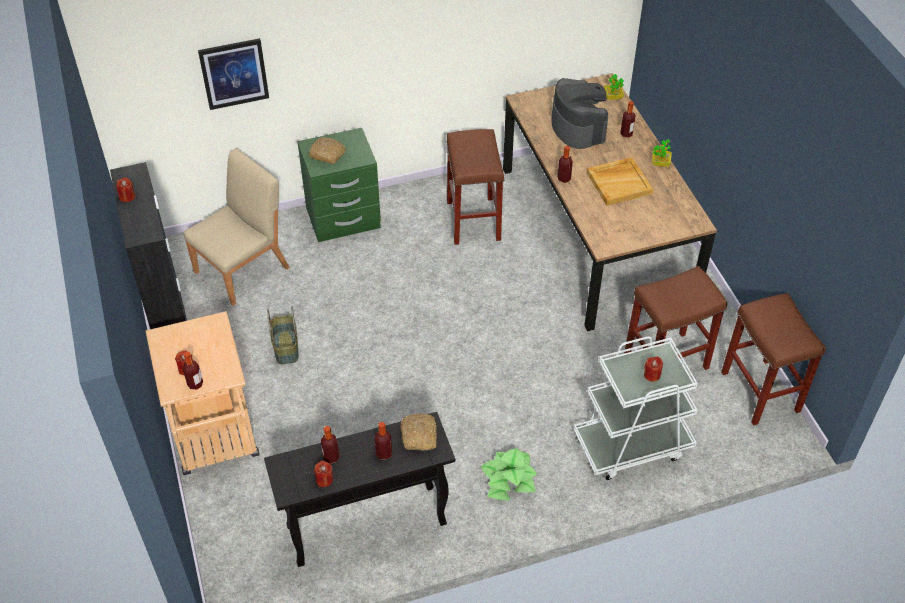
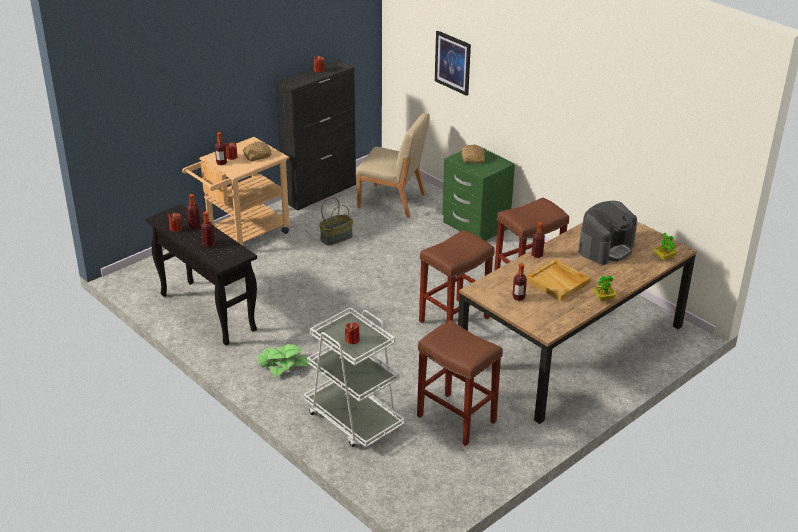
camera: 65 degrees right, 15 degrees down
(419, 436) = (231, 253): bread -> bread (257, 155)
(626, 134) = (623, 273): bottle -> bottle (518, 297)
(759, 391) = (462, 482): brown stool -> brown stool (454, 319)

